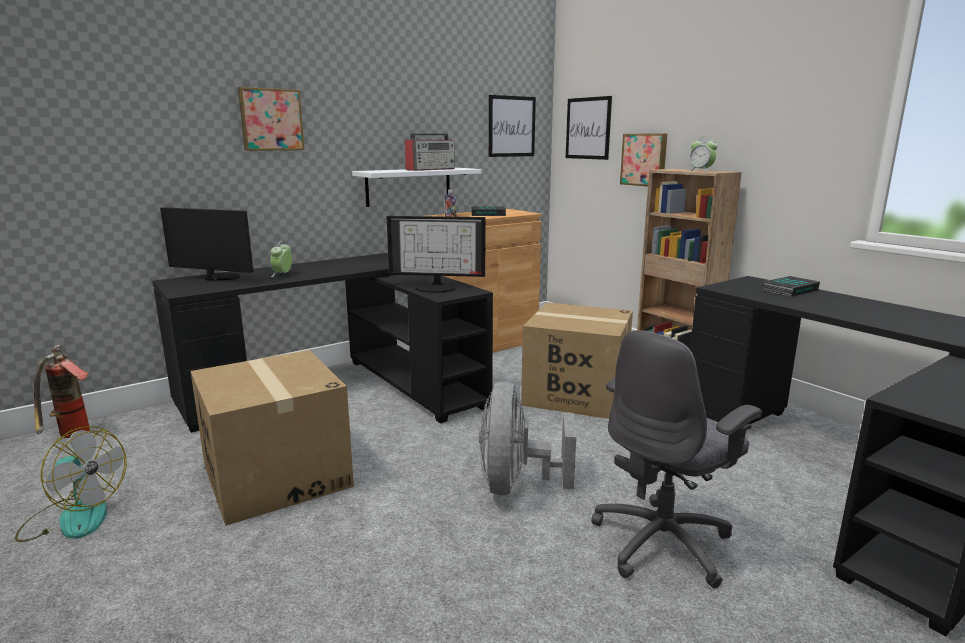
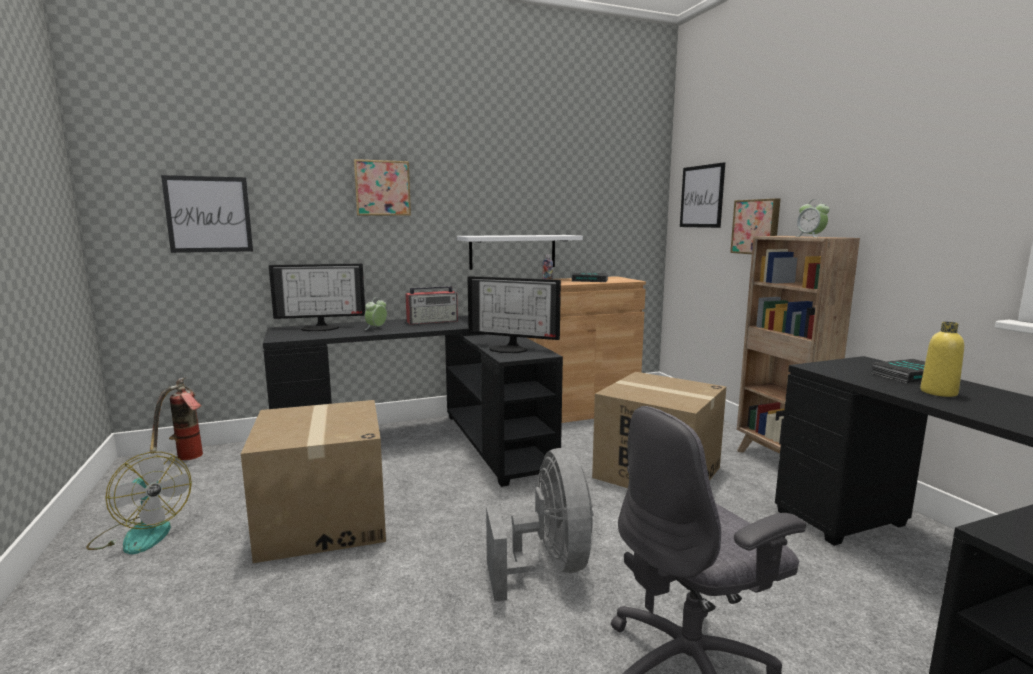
camera: 15 degrees right, 5 degrees down
(218, 278) = (321, 328): monitor -> monitor turned 135 degrees clockwise
(431, 169) = (532, 235): radio -> radio (433, 321)
(511, 126) = (623, 196): picture -> picture (209, 214)
(516, 484) = (548, 566): grey fan -> grey fan turned 150 degrees clockwise
(816, 302) = (938, 392): none -> yellow bottle

